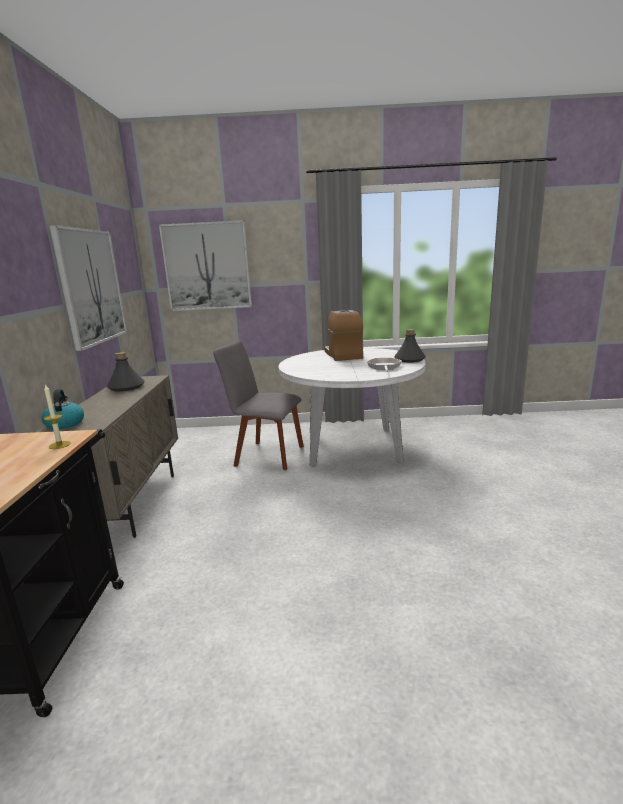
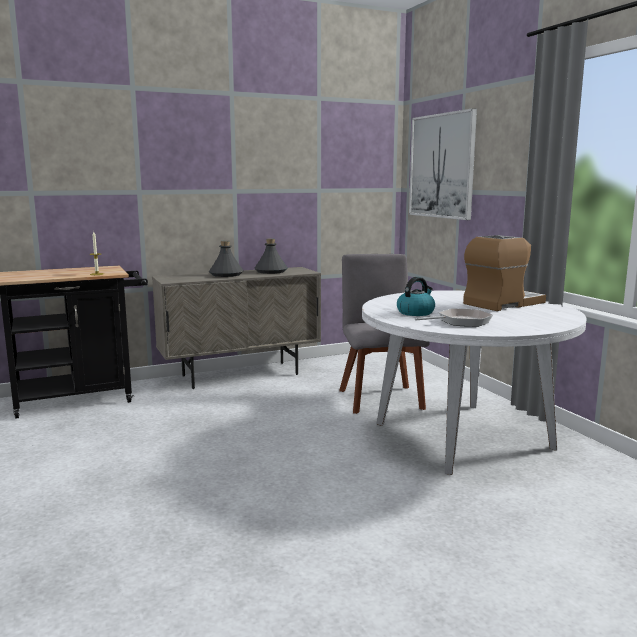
camera: 65 degrees right, 5 degrees down
(65, 423) = (173, 276): kettle -> kettle (415, 312)
(91, 287) = (280, 178): picture -> none
(409, 359) = (527, 328): grey bottle -> grey bottle (226, 274)

